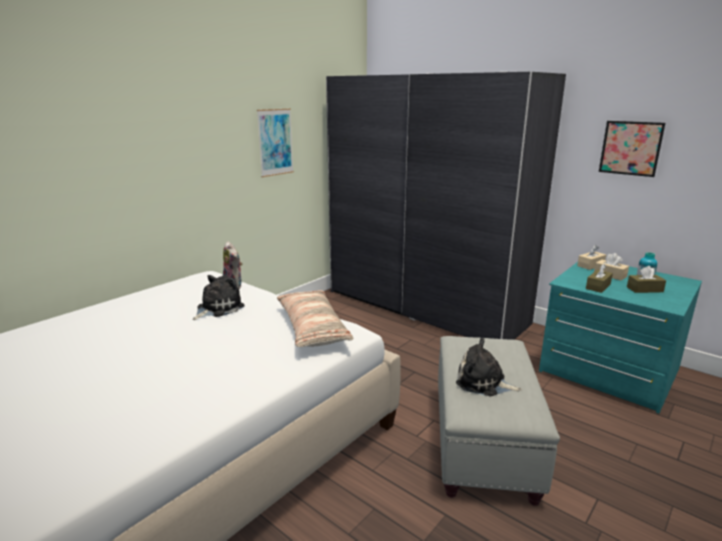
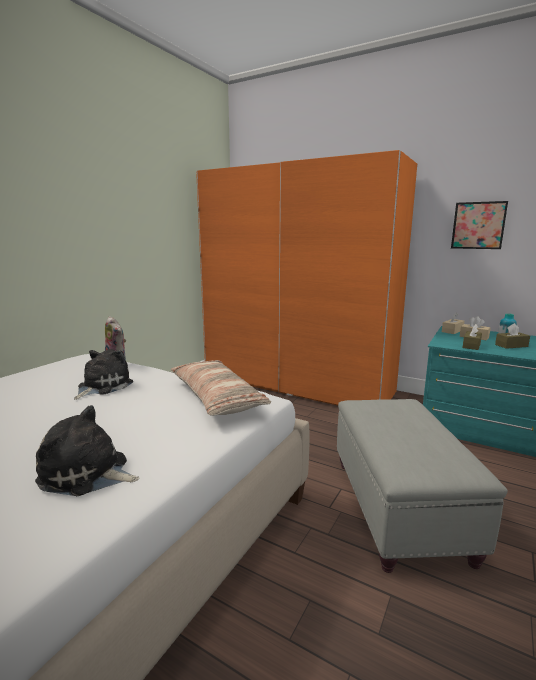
camera: 10 degrees left, 5 degrees down
(275, 142) = (150, 229): picture -> none
(424, 307) = (296, 384): grey wardrobe -> orange wardrobe
(483, 383) = (404, 441): plush toy -> plush toy (87, 474)

